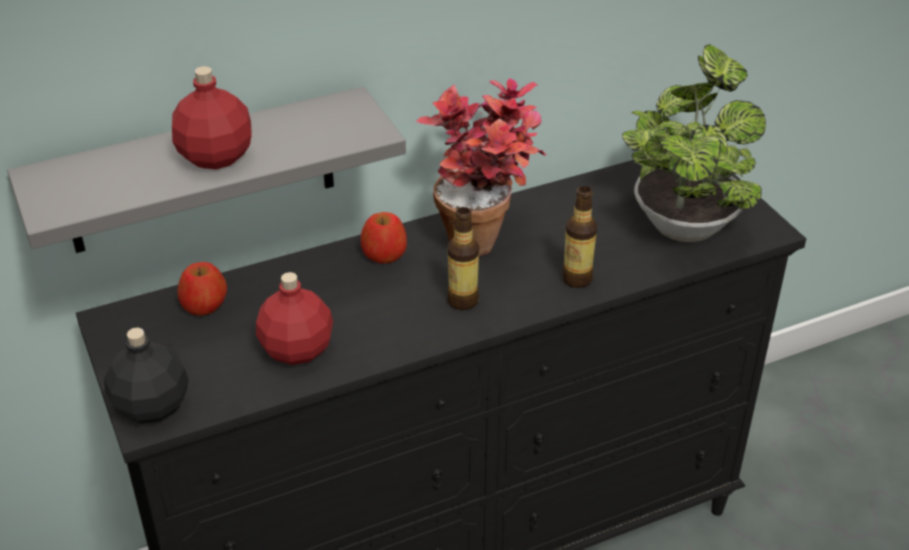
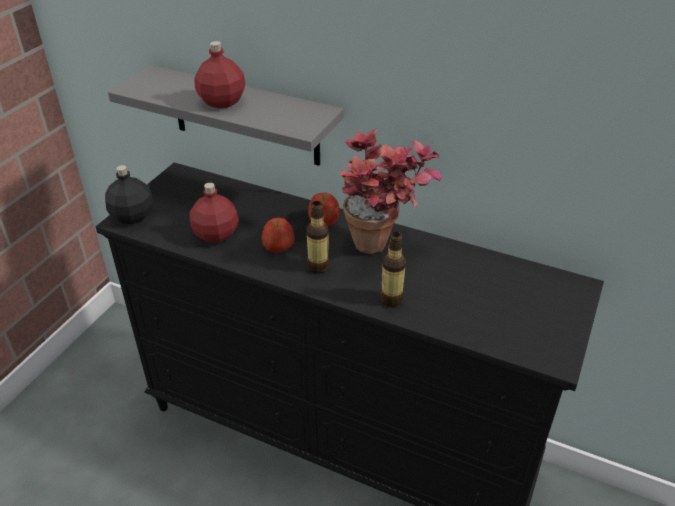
camera: 50 degrees right, 0 degrees up
(204, 305) = (218, 190): apple -> apple (278, 246)
(685, 221) = (510, 316): potted plant -> none

